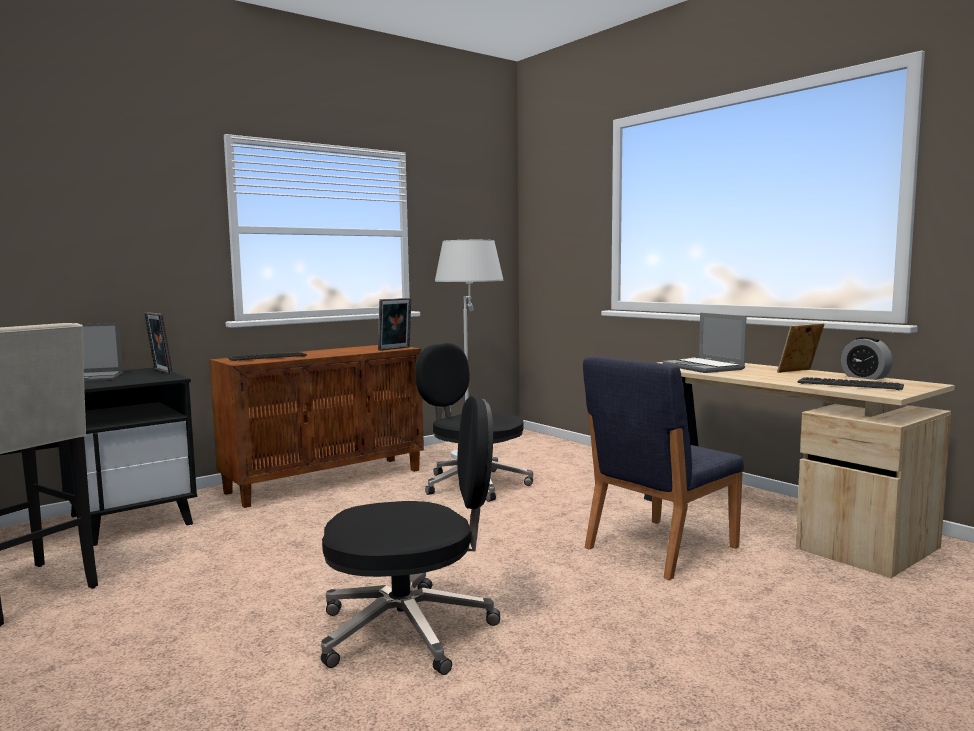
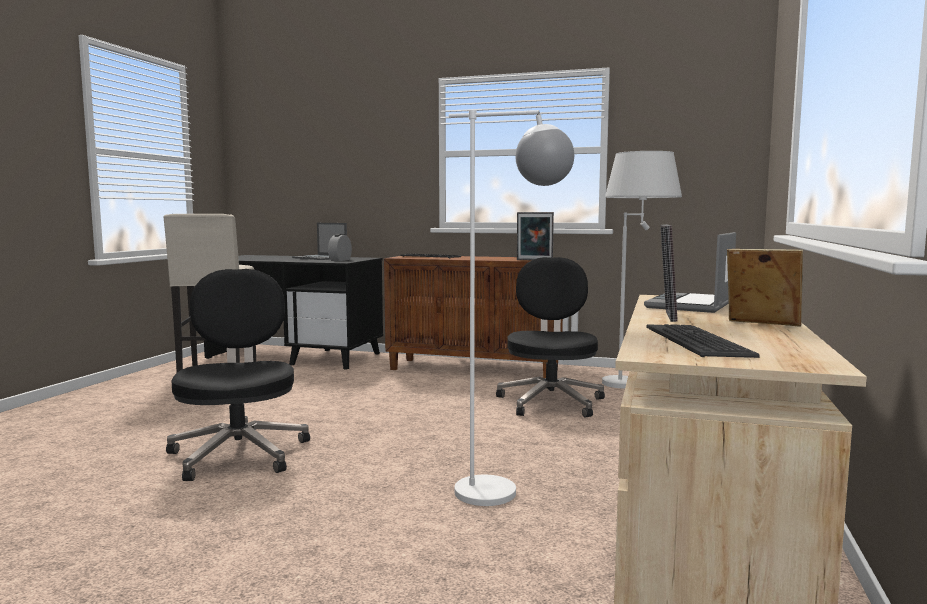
camera: 55 degrees right, 0 degrees up
(160, 371) = (362, 259): picture frame -> picture frame (666, 316)
(410, 629) = (239, 453): black office chair -> black office chair turned 150 degrees counterclockwise
(659, 548) = (507, 495): blue chair -> white floor lamp
(865, 377) = (800, 343): alarm clock -> alarm clock (340, 260)

